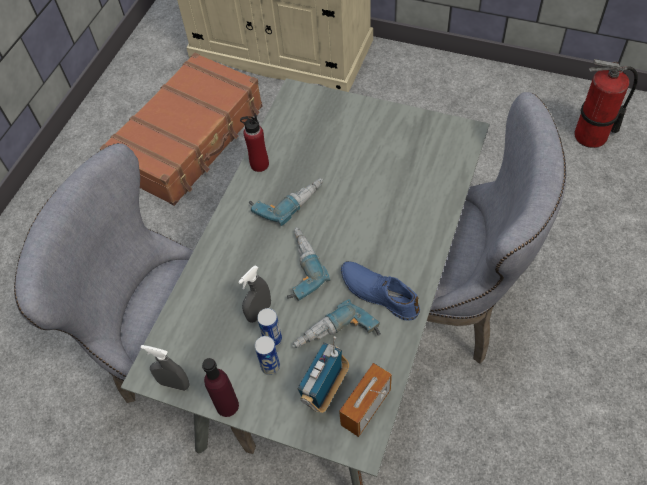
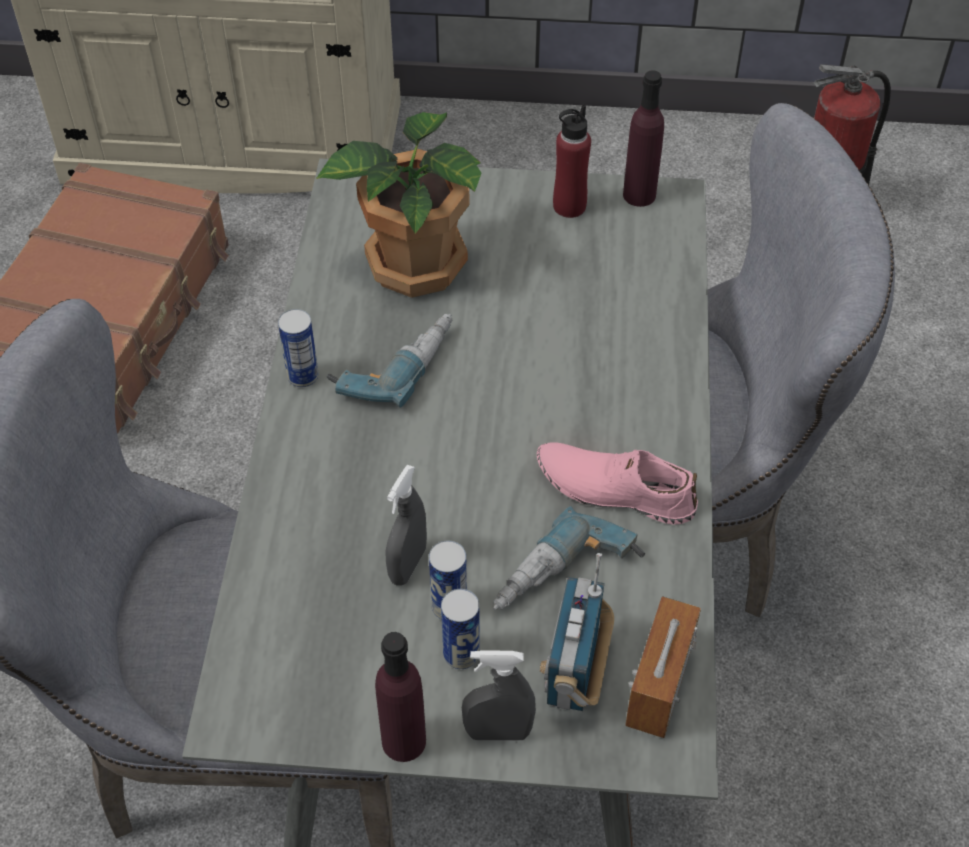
camera: 20 degrees left, 5 degrees down
(174, 384) = (288, 725): grey spray bottle -> grey spray bottle (498, 732)
(239, 198) = (302, 376): none -> can
(259, 164) = (320, 311): red bottle -> red bottle (569, 206)
(297, 267) = (452, 475): power drill -> none
(315, 145) = (413, 263): none -> potted plant
(379, 293) = (615, 488): blue shoe -> pink shoe
(449, 126) = (639, 195): none -> purple bottle

